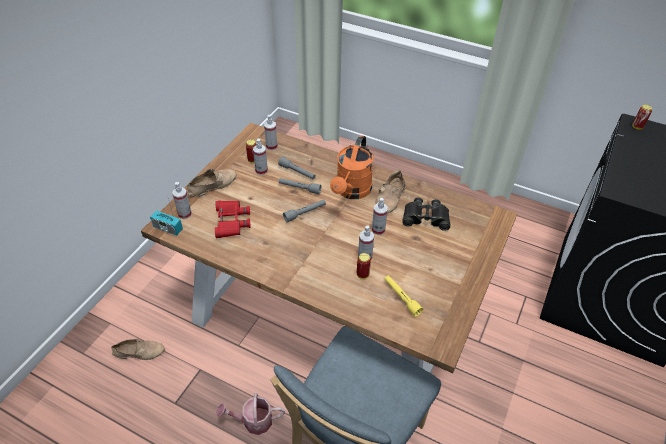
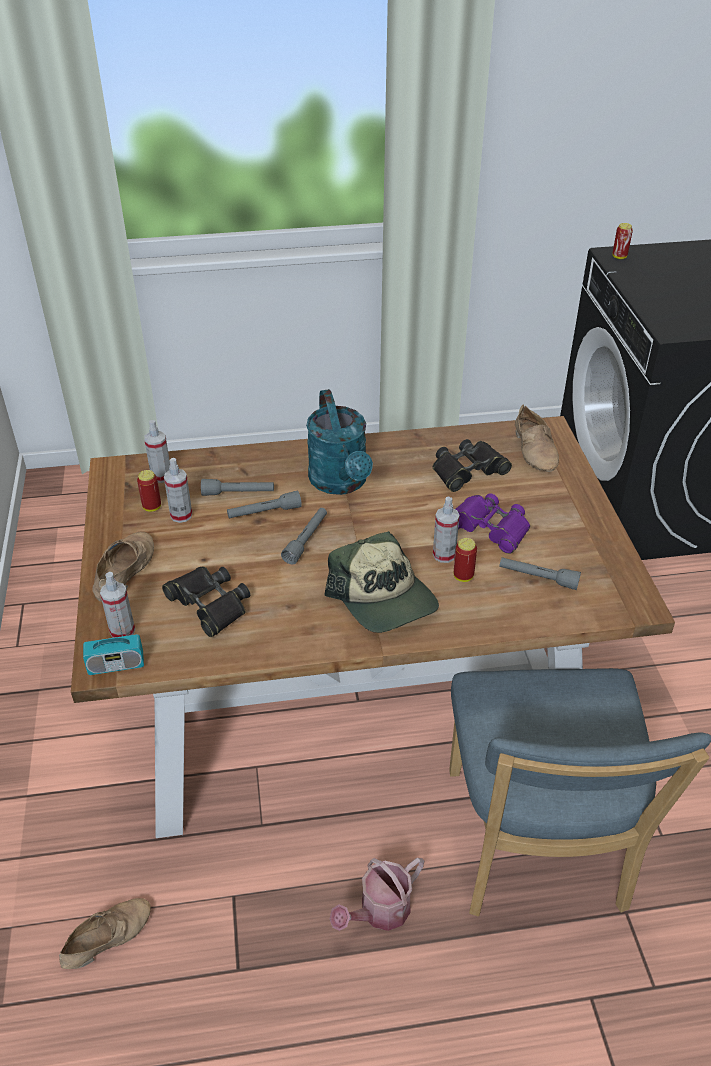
camera: 35 degrees left, 5 degrees down
(231, 221) = (209, 604): red binoculars -> black binoculars
(311, 263) = (383, 598): none -> cap
(352, 191) = (341, 483): orange watering can -> turquoise watering can
(378, 230) = (425, 513): spray bottle -> none
(391, 198) = (401, 467): beige shoe -> beige shoe (536, 449)
(401, 298) = (538, 578): yellow flashlight -> grey flashlight
(404, 256) = (489, 528): none -> purple binoculars

